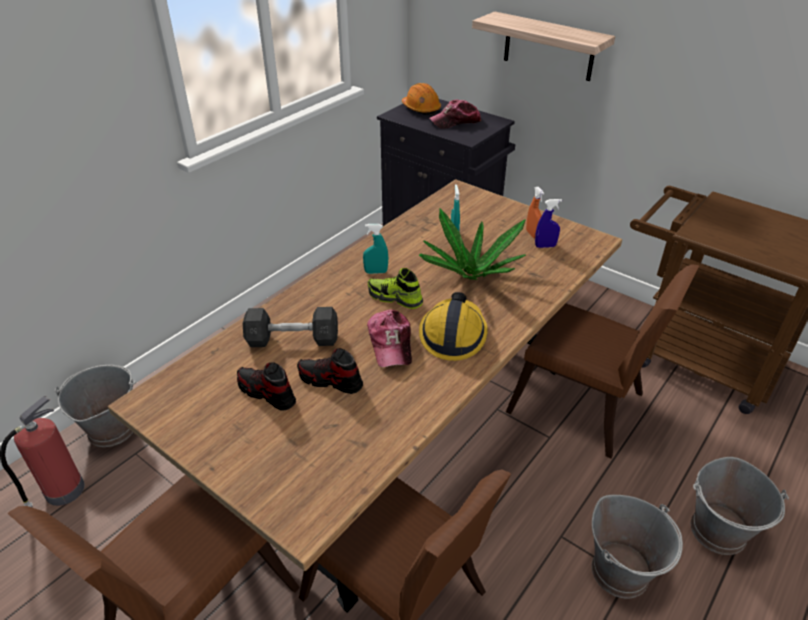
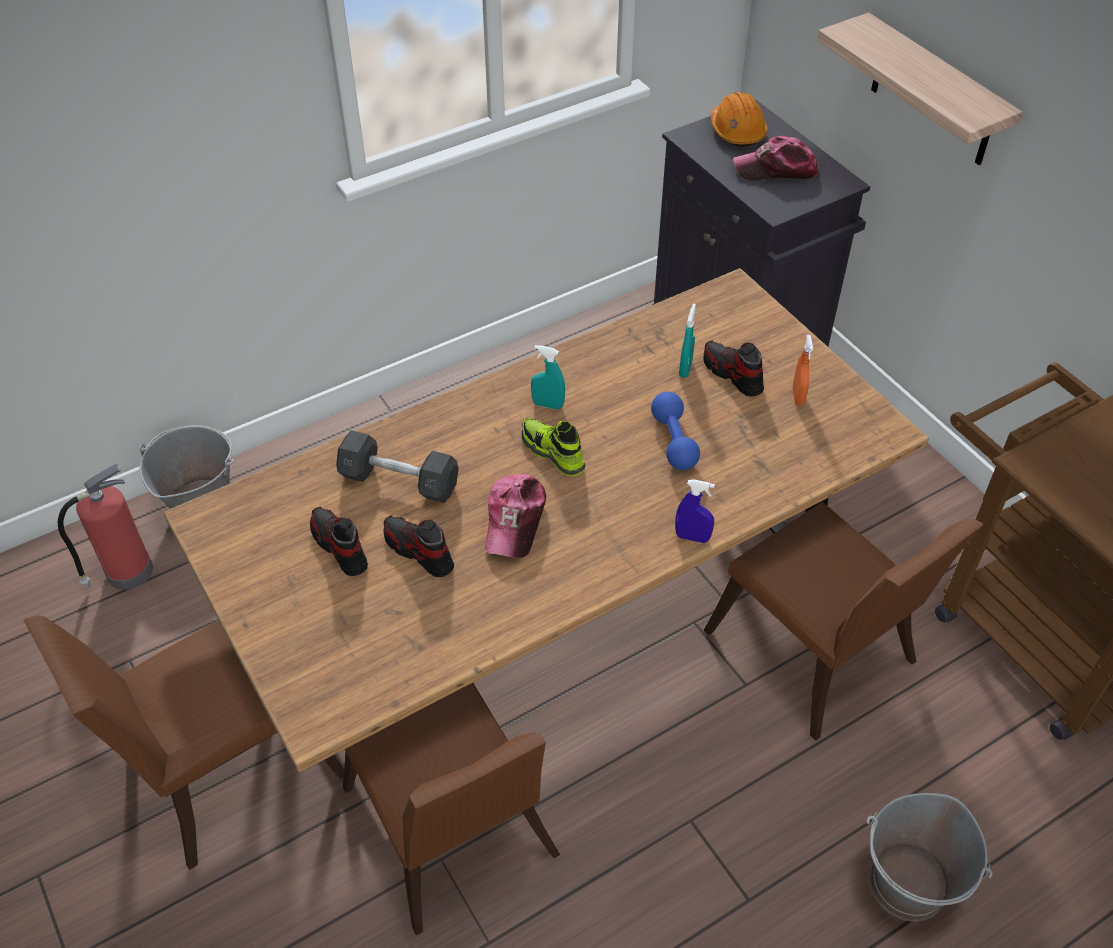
camera: 20 degrees right, 10 degrees up
(453, 334) = (599, 529): hard hat -> none
(471, 274) = (674, 441): potted plant -> blue dumbbell
(485, 231) = (732, 375): none -> shoe
(545, 246) = (805, 422): blue spray bottle -> blue spray bottle (692, 537)
(621, 571) = (744, 889): grey bucket -> none

